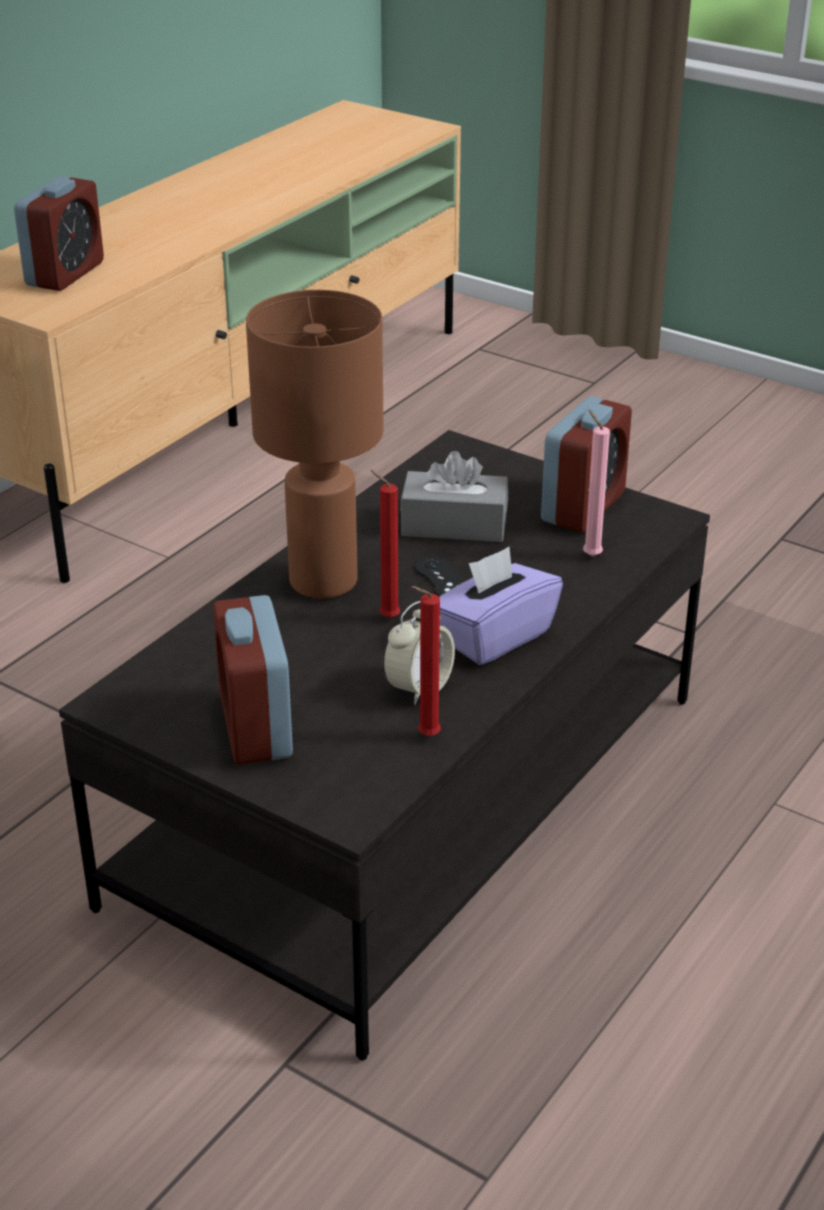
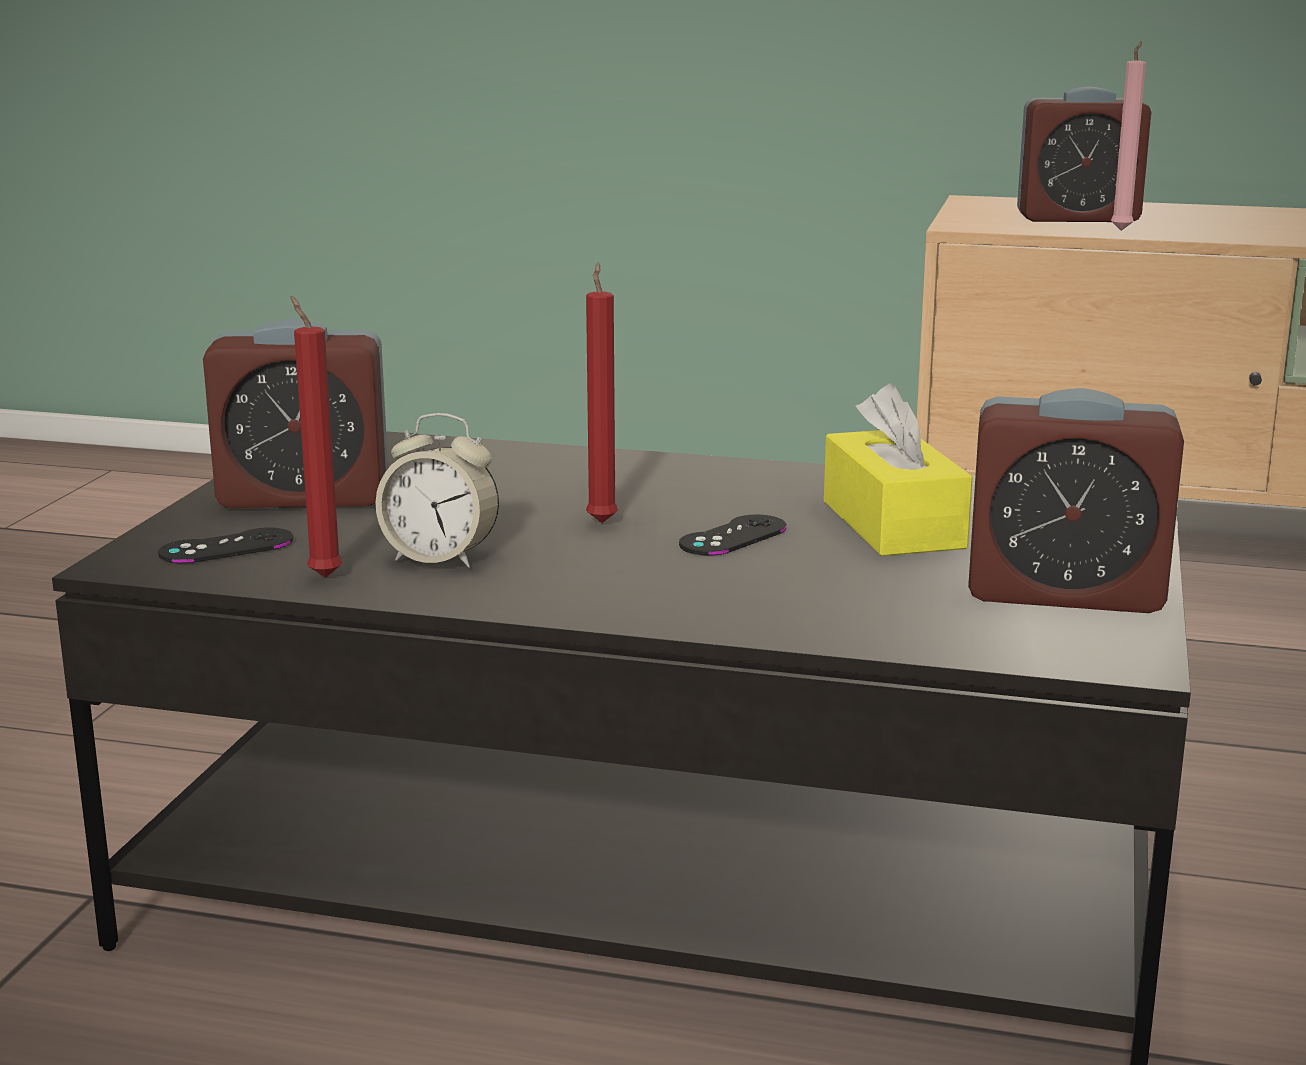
camera: 70 degrees right, 15 degrees down
(255, 727) = (304, 497): alarm clock -> alarm clock turned 150 degrees counterclockwise
(322, 582) = (658, 481): brown table lamp -> none
(345, 771) = (226, 547): none -> black game controller
(454, 525) = (893, 525): grey tissue box -> yellow tissue box
(494, 636) = (607, 582): purple tissue box -> none
(589, 555) = (914, 614): pink candle -> pink candle (1122, 230)

